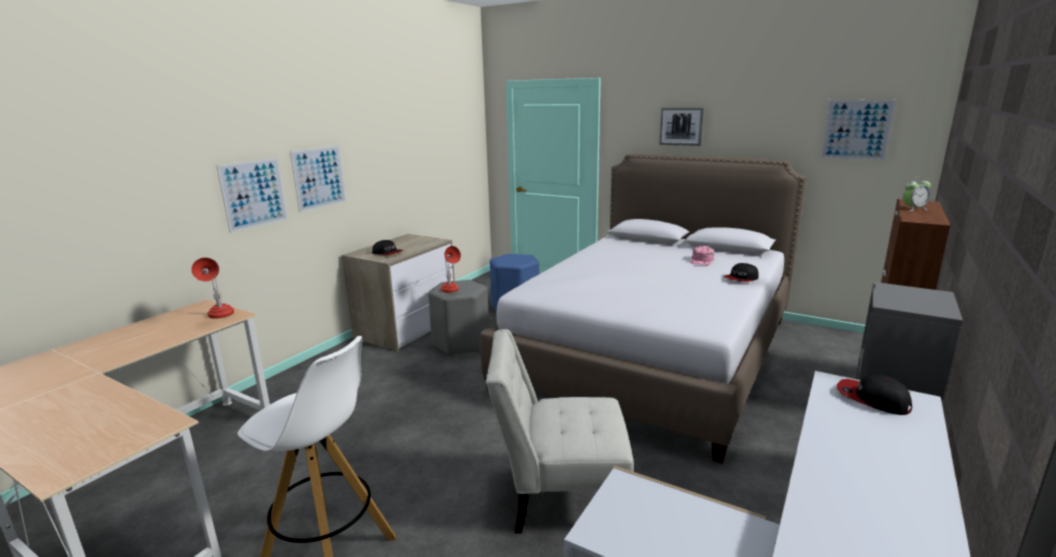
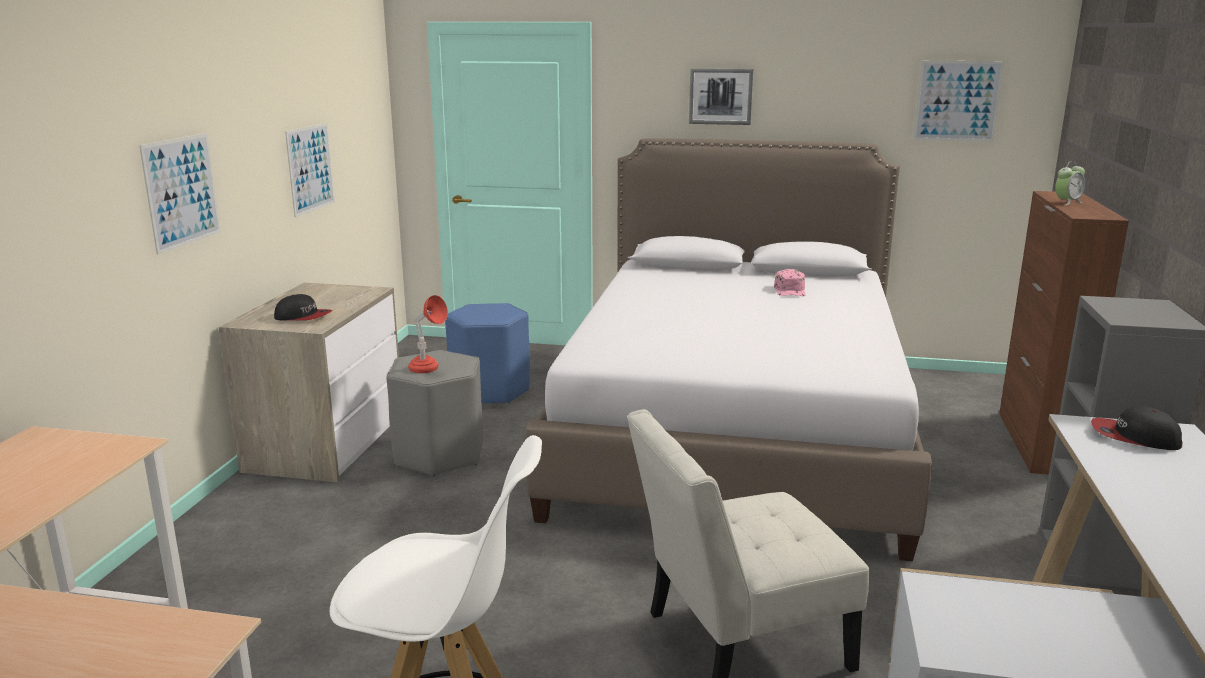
camera: 20 degrees left, 0 degrees up
(220, 317) = (99, 453): red table lamp -> none
(254, 194) = (91, 225): picture -> picture (310, 168)
(741, 279) = (861, 310): cap -> none

